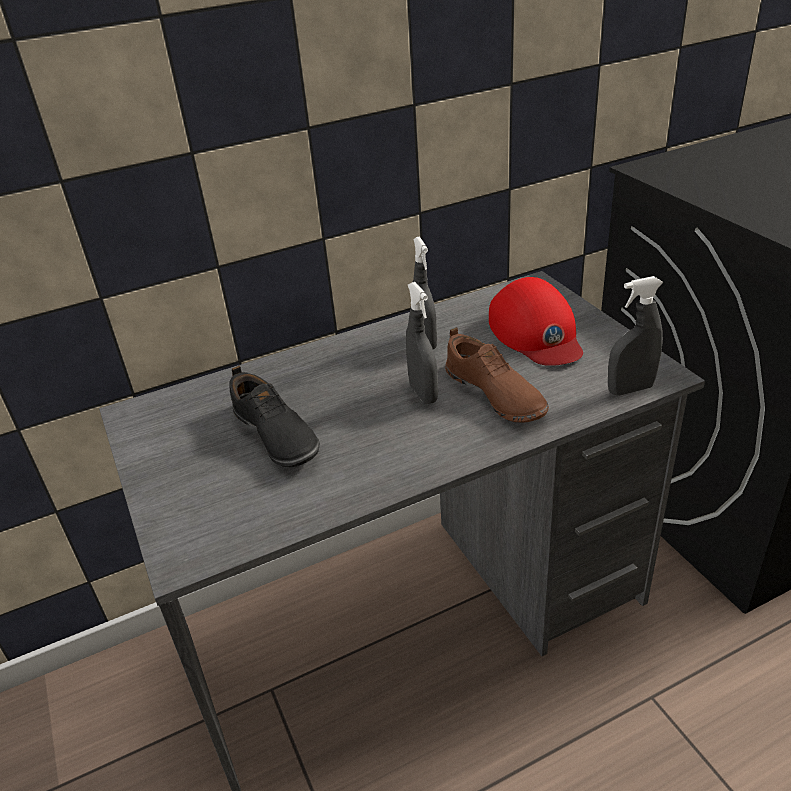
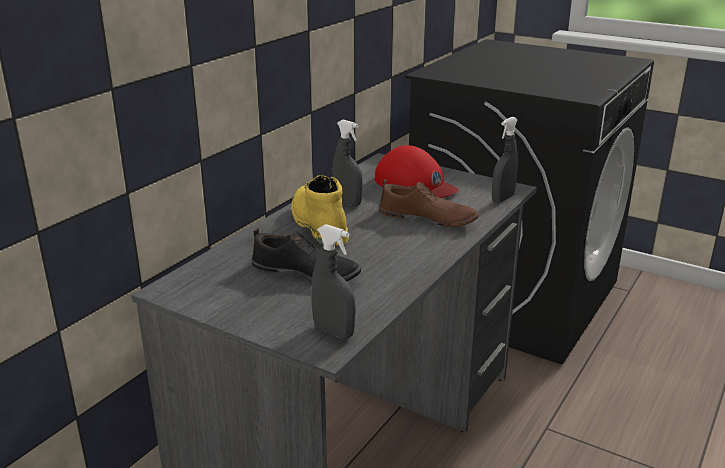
camera: 35 degrees left, 10 degrees down
(358, 367) = (317, 224): none -> yellow boot
(423, 393) = (381, 228): grey spray bottle -> grey spray bottle (333, 331)

